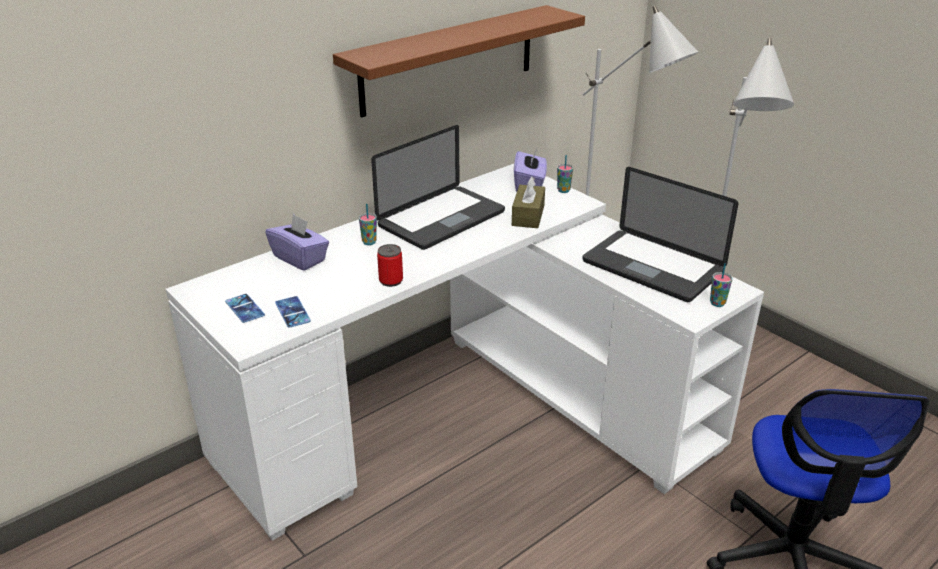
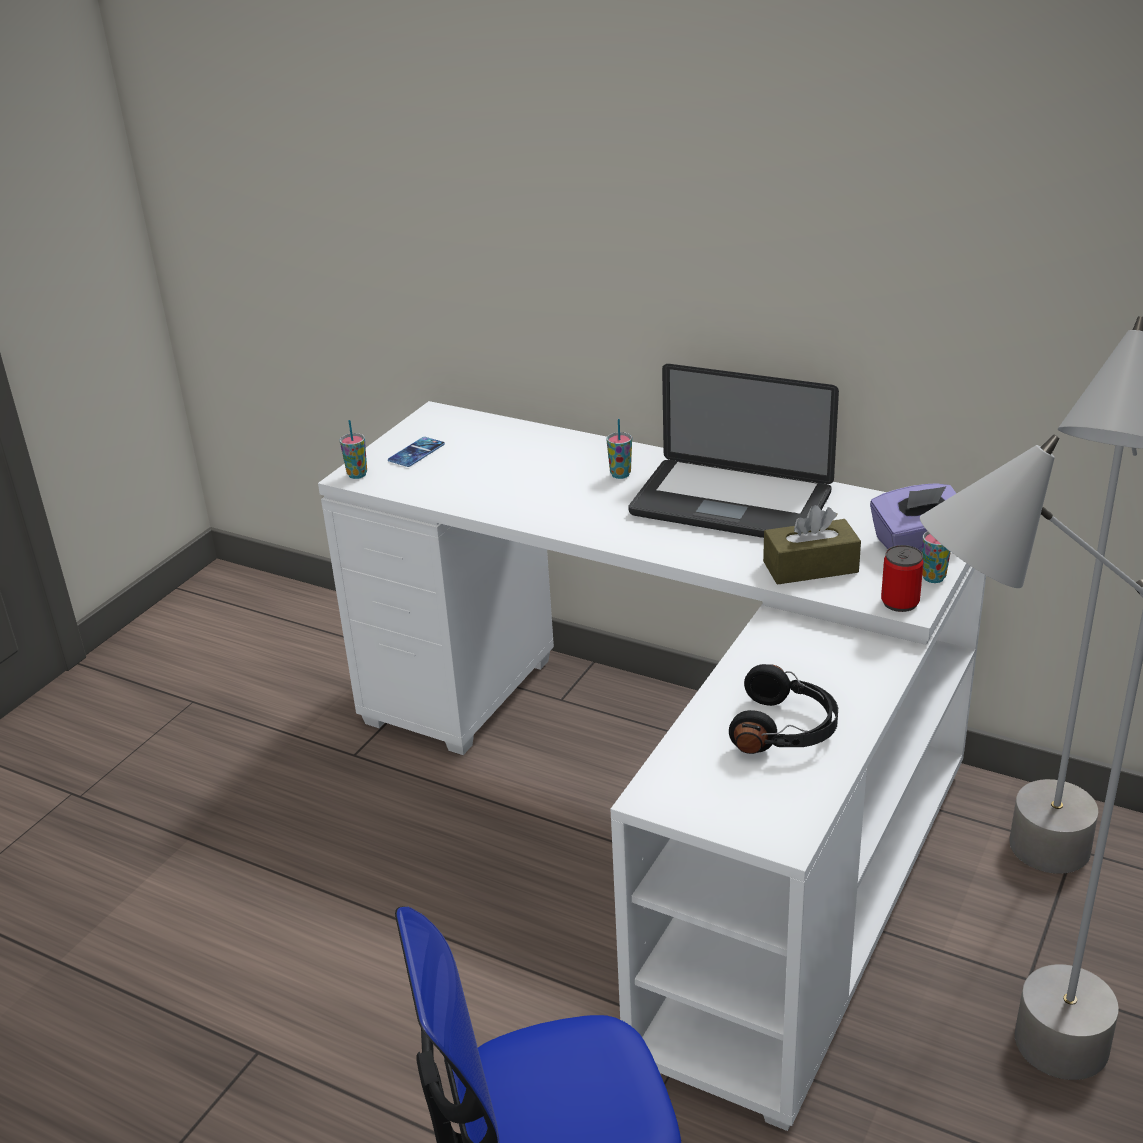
camera: 70 degrees right, 0 degrees up
(292, 312) = (426, 480): phone -> none
(300, 258) = (545, 446): purple tissue box -> none
(391, 281) = (536, 516): can -> can (900, 602)
(449, 60) = (871, 282): brown shelf -> none
(652, 267) = (785, 729): laptop -> black headphones
(717, 303) = (718, 819): cup -> cup (357, 475)

